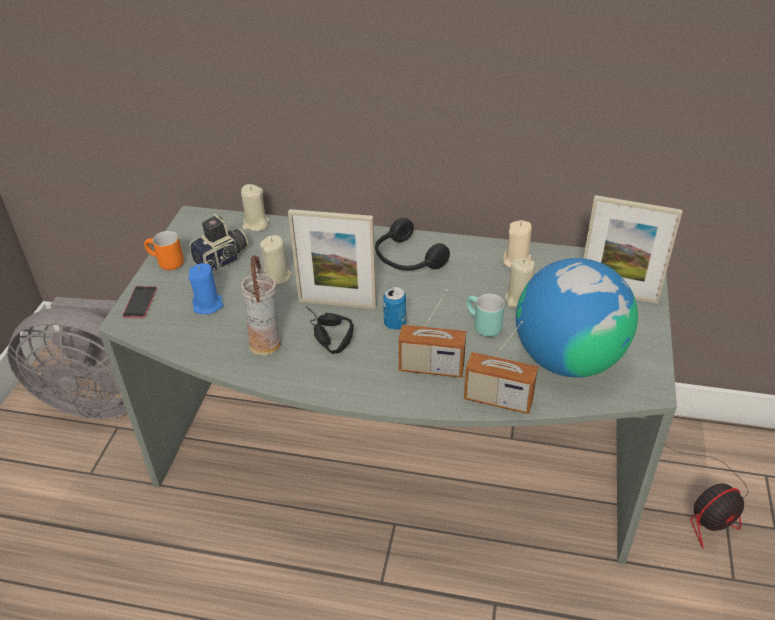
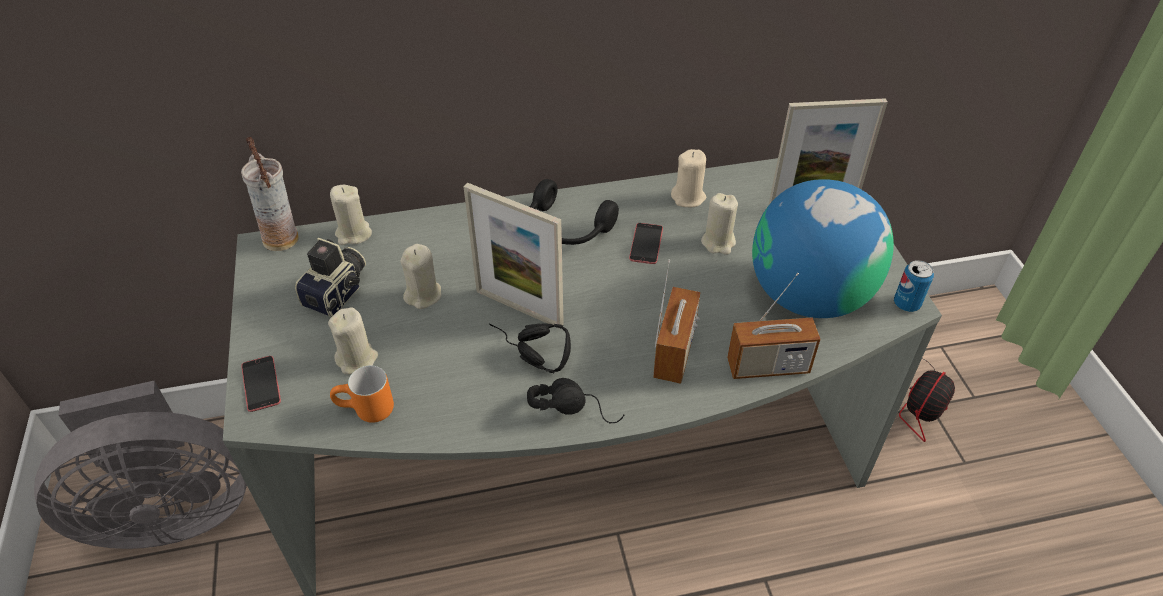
camera: 25 degrees left, 5 degrees up
(165, 263) = (263, 320): orange mug -> orange mug (366, 412)
(208, 305) = (357, 359): blue candle -> beige candle
(266, 345) = (465, 387): vase -> vase (283, 239)
(333, 381) = (575, 407): none -> black headphones
(337, 303) = (519, 308): picture frame -> picture frame turned 45 degrees clockwise
(395, 324) = (601, 312): can -> can (906, 304)
(431, 367) = (674, 353): radio -> radio turned 60 degrees counterclockwise
(461, 285) = (646, 243): none -> phone
(481, 326) = (698, 286): turquoise mug -> none

